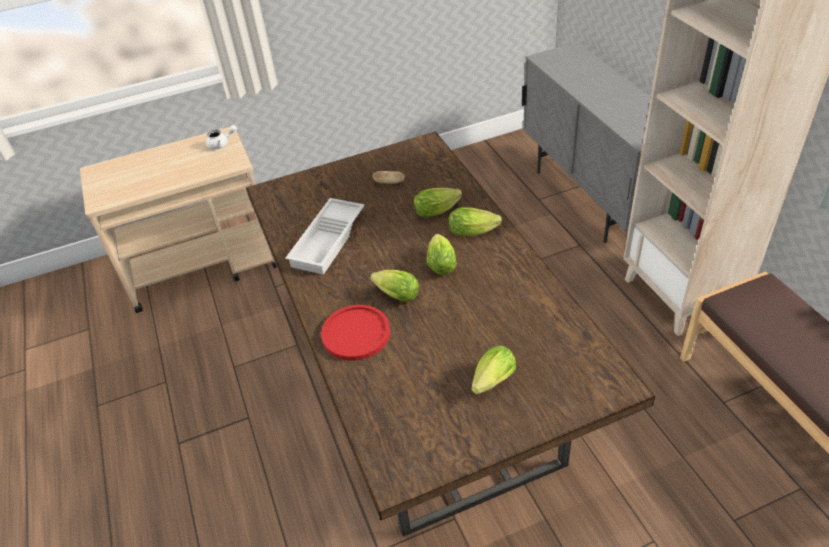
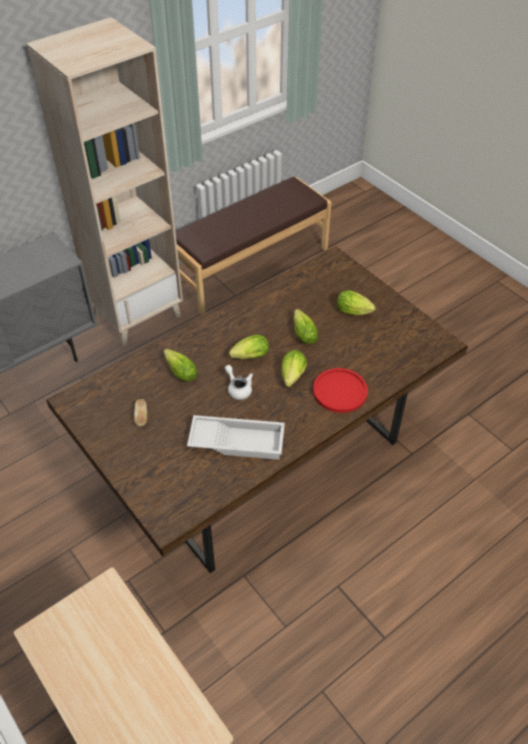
camera: 110 degrees left, 5 degrees up
(221, 144) = (62, 627): white teapot -> white teapot (238, 388)
(475, 231) = (204, 343): lettuce -> lettuce (303, 332)

